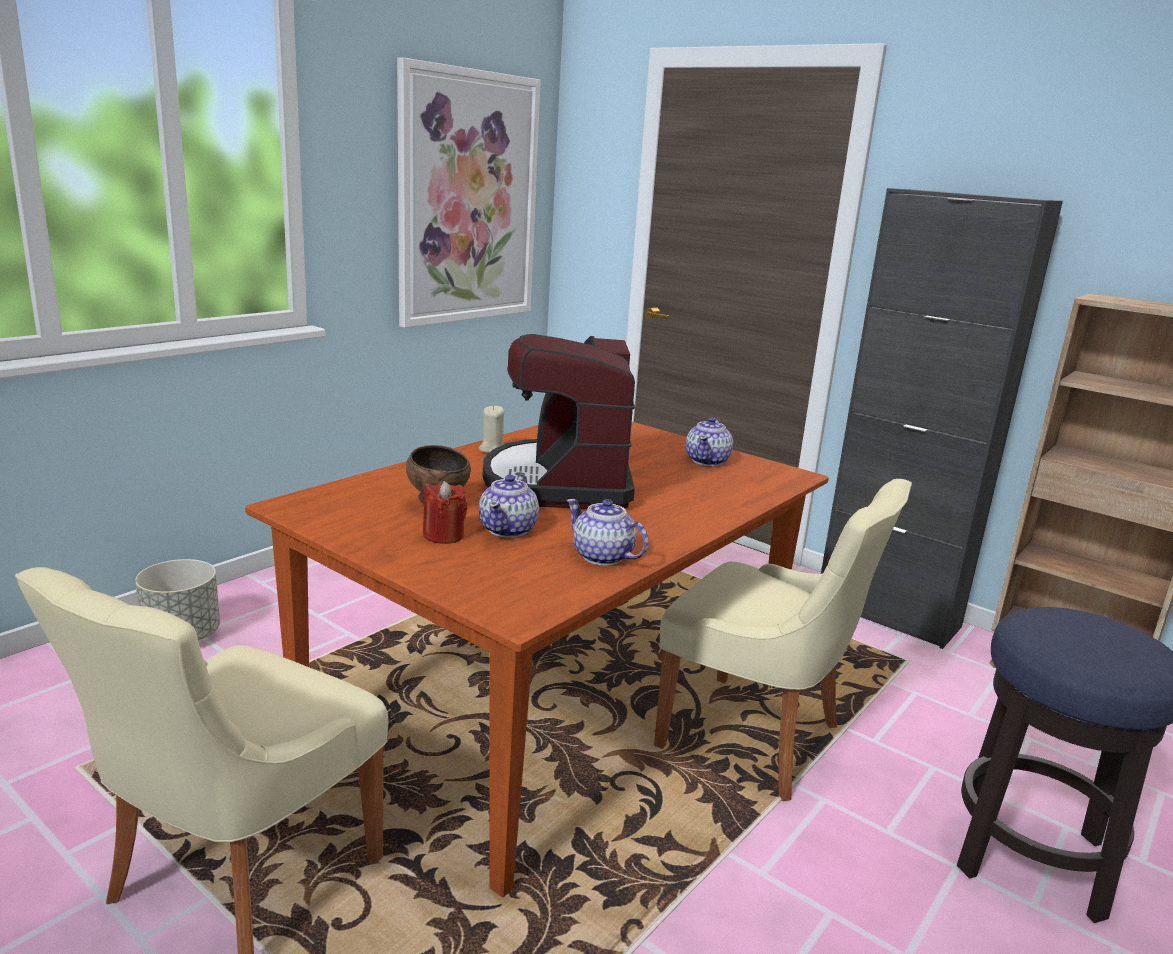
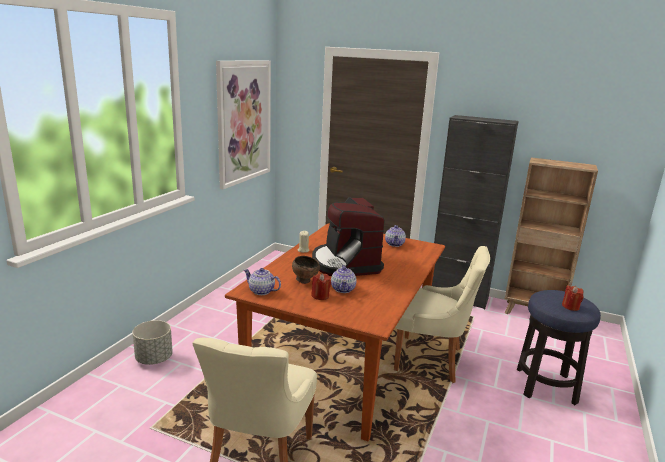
camera: 15 degrees left, 0 degrees up
(603, 557) = (388, 296): teapot -> teapot (261, 291)
(1102, 655) = (570, 307): none -> red candle

